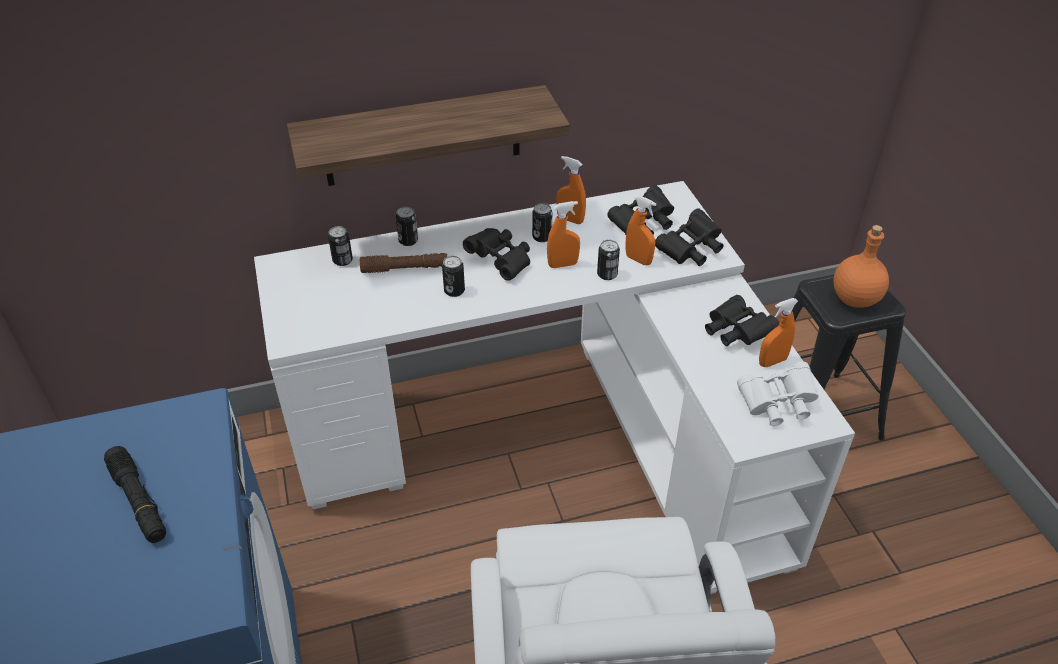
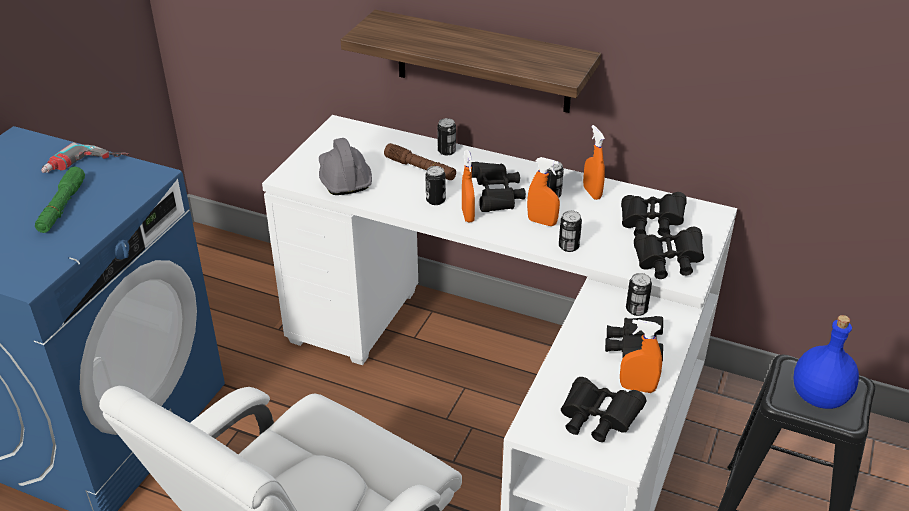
camera: 40 degrees right, 5 degrees down
(105, 443) = (85, 167): none -> power drill
(139, 501) = (62, 207): black flashlight -> green flashlight
(342, 260) = (385, 143): can -> can (636, 309)
(344, 313) = (343, 178): none -> grey hard hat
(638, 260) = (610, 248): orange spray bottle -> orange spray bottle (468, 215)
(777, 404) = (597, 420): white binoculars -> black binoculars
(854, 299) = (818, 396): orange bottle -> blue bottle

